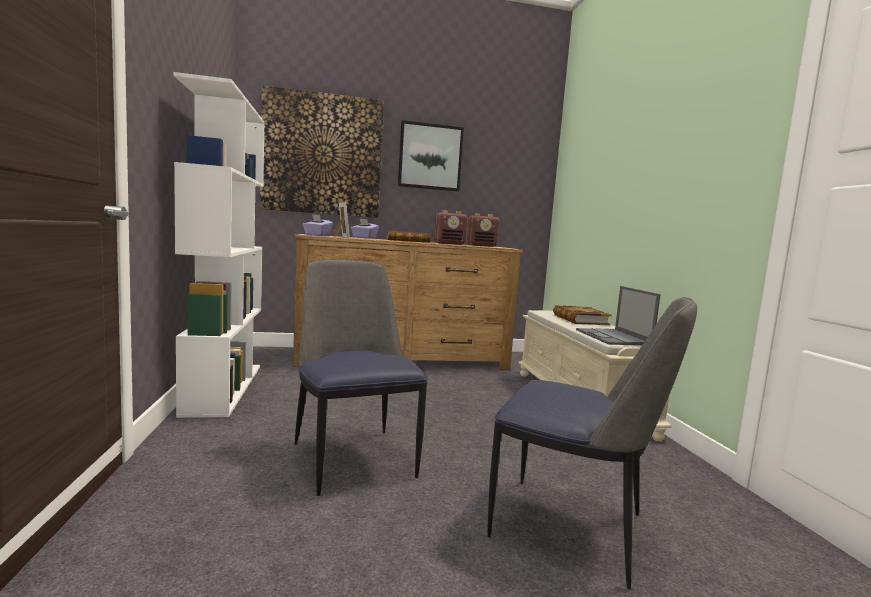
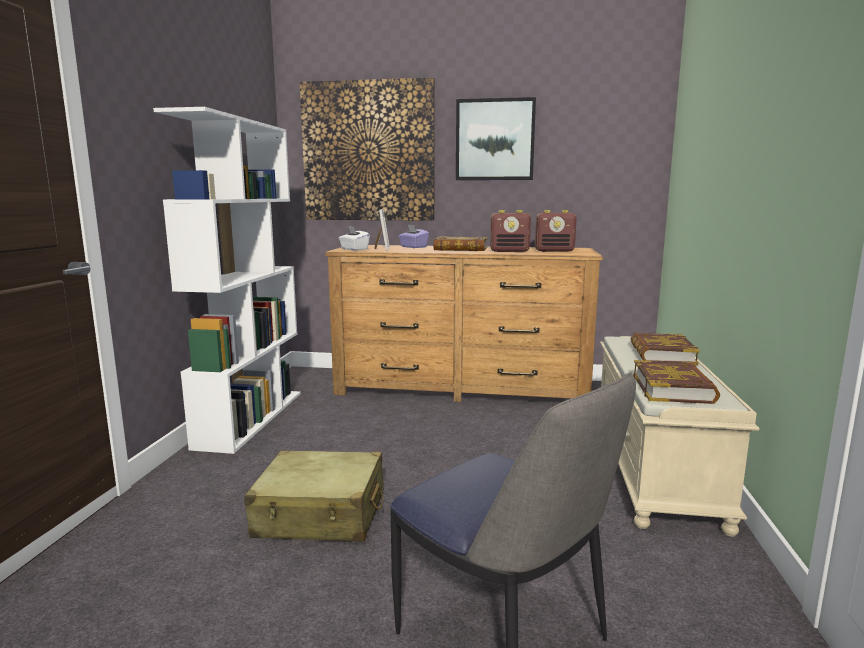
camera: 20 degrees right, 5 degrees up
(317, 235) = (354, 249): purple tissue box -> white tissue box
(353, 457) = (321, 514): chair -> beige suitcase
(613, 337) = (673, 389): laptop -> book

